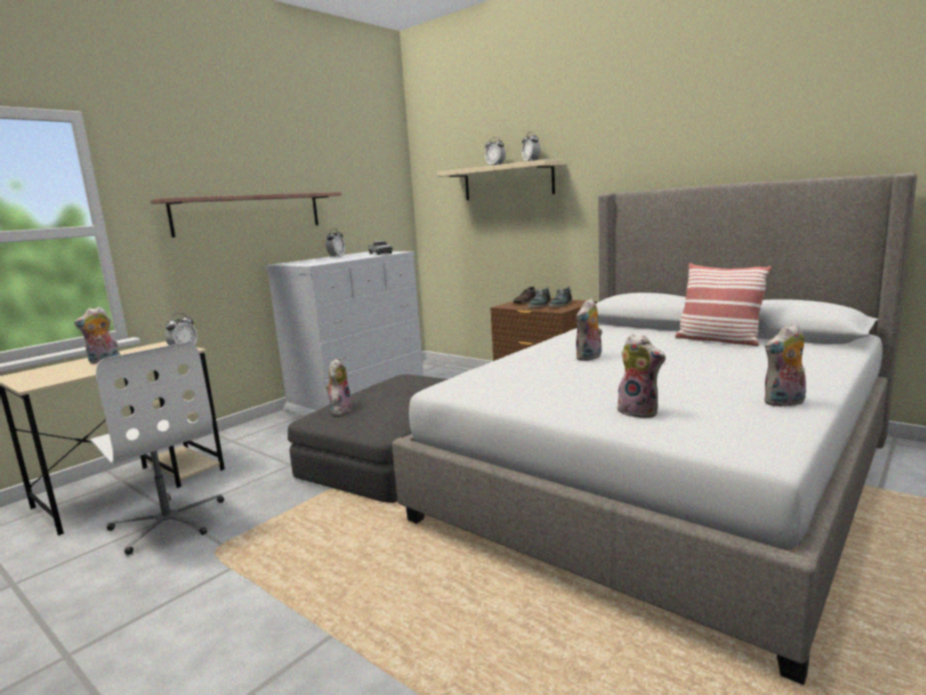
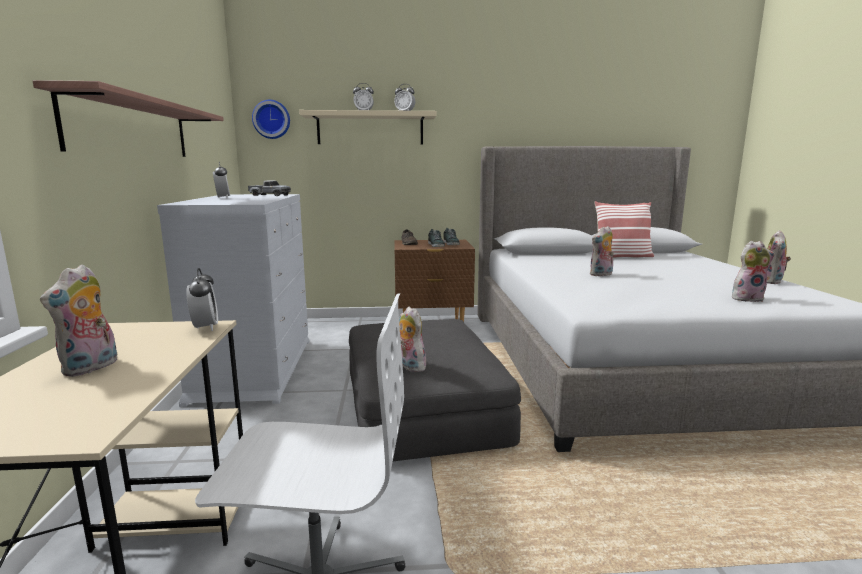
camera: 45 degrees left, 0 degrees up
(434, 180) = (272, 119): none -> wall clock
(589, 358) = (601, 275): plush toy -> plush toy turned 60 degrees clockwise

